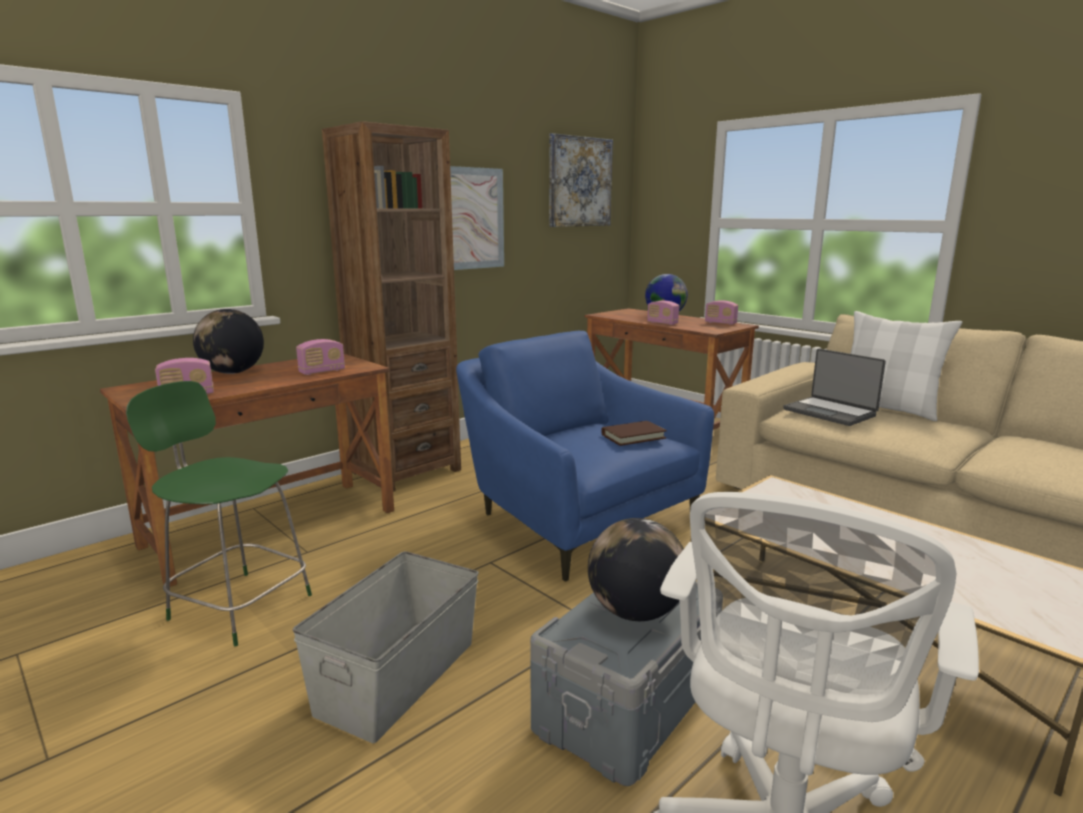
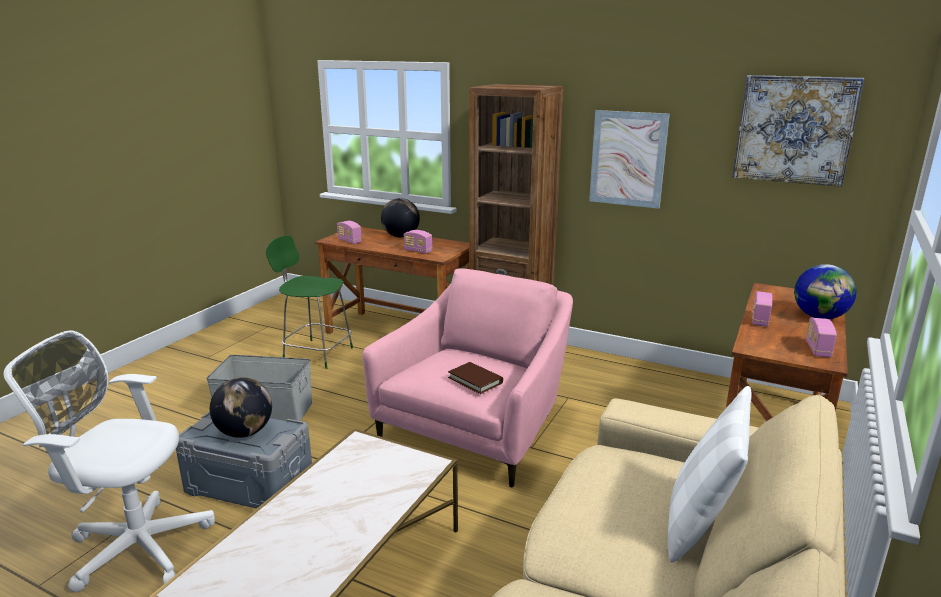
camera: 70 degrees right, 5 degrees up
(237, 605) = (316, 353): green chair -> green chair turned 75 degrees counterclockwise
(575, 518) = (477, 427): blue armchair -> pink armchair
(830, 412) = (626, 475): laptop -> none

